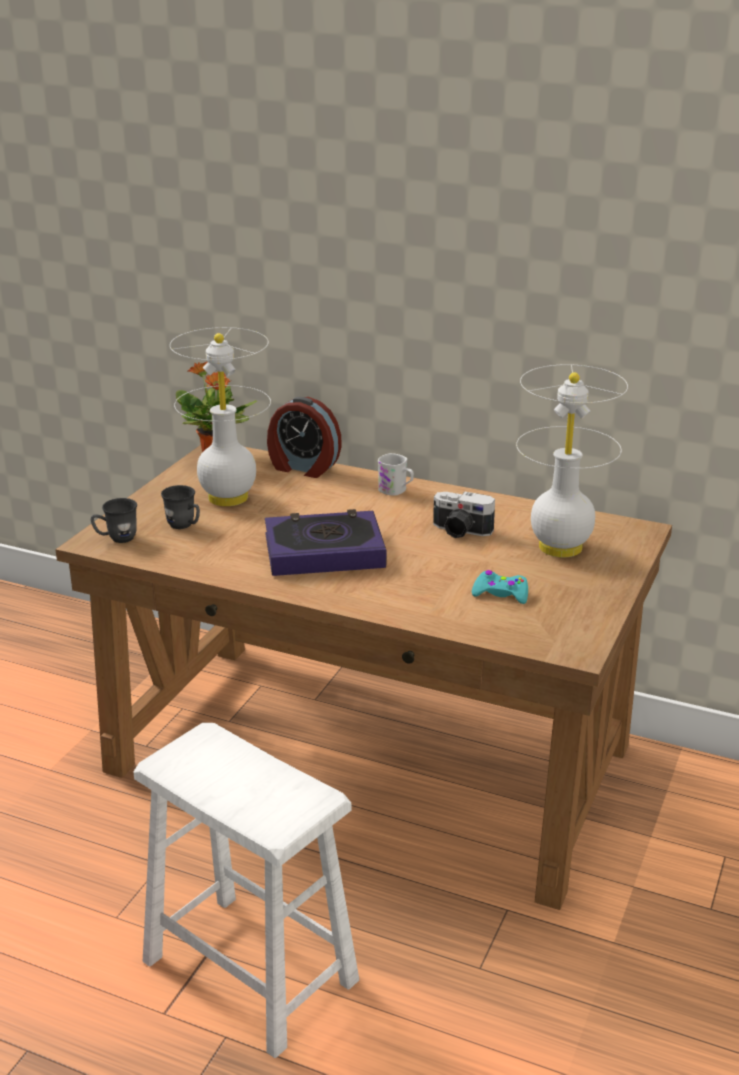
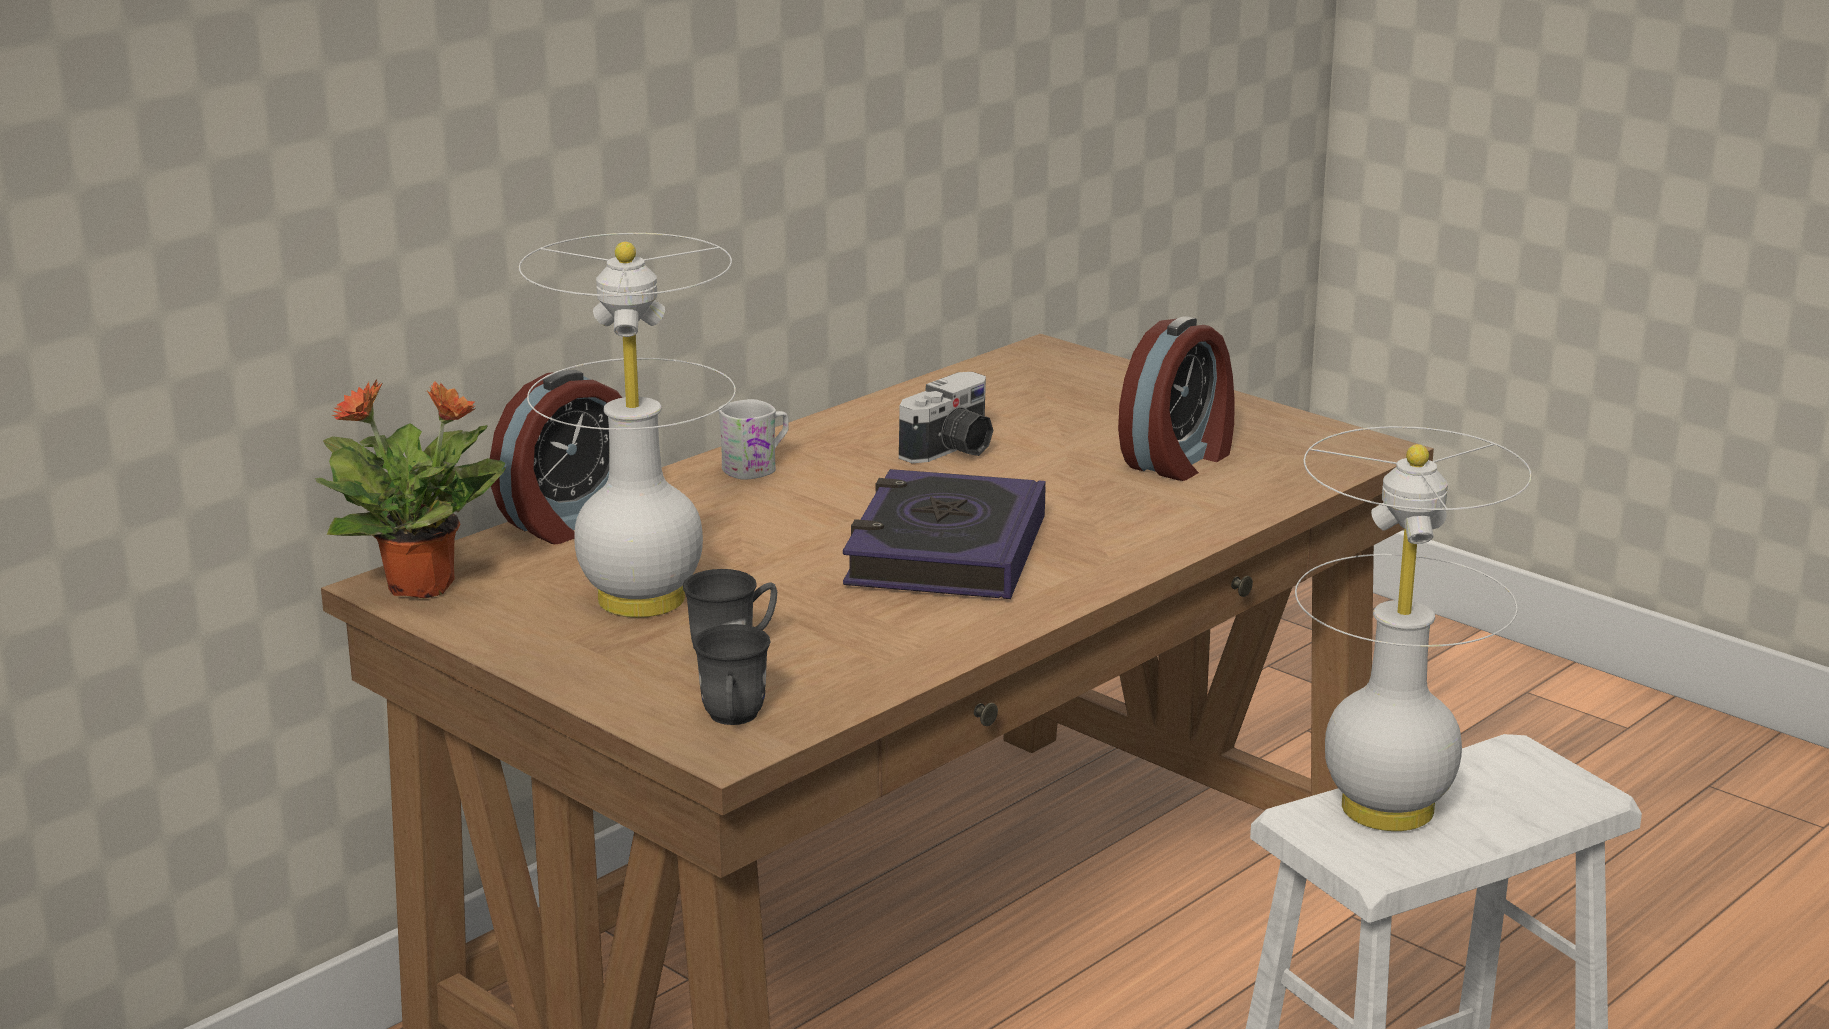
camera: 70 degrees left, 5 degrees down
(501, 594) = (1180, 460): turquoise game controller -> alarm clock
(559, 547) = (1058, 402): white table lamp -> white table lamp (1386, 809)

